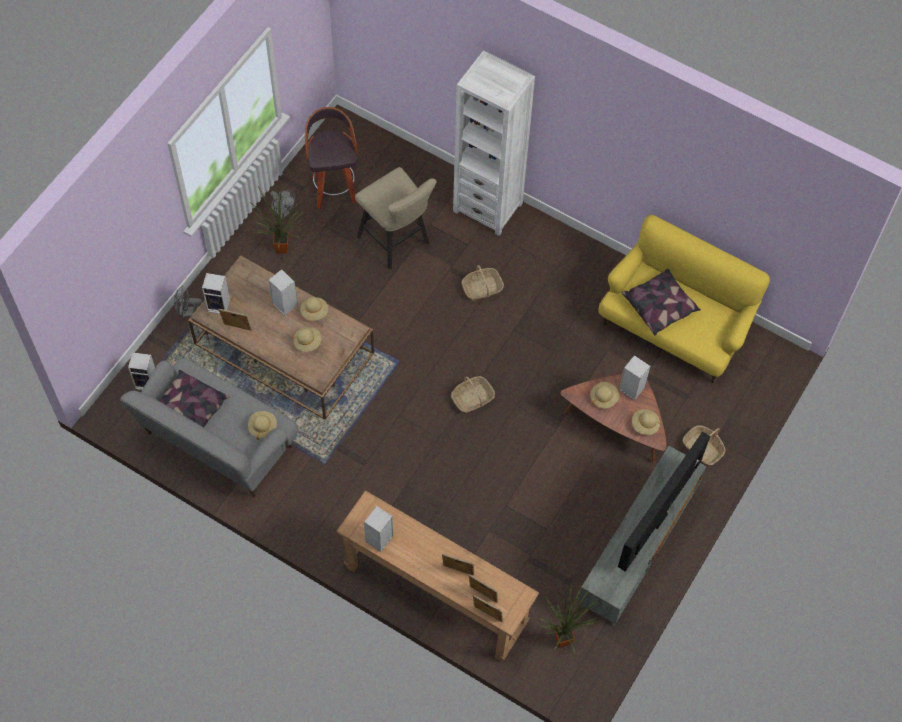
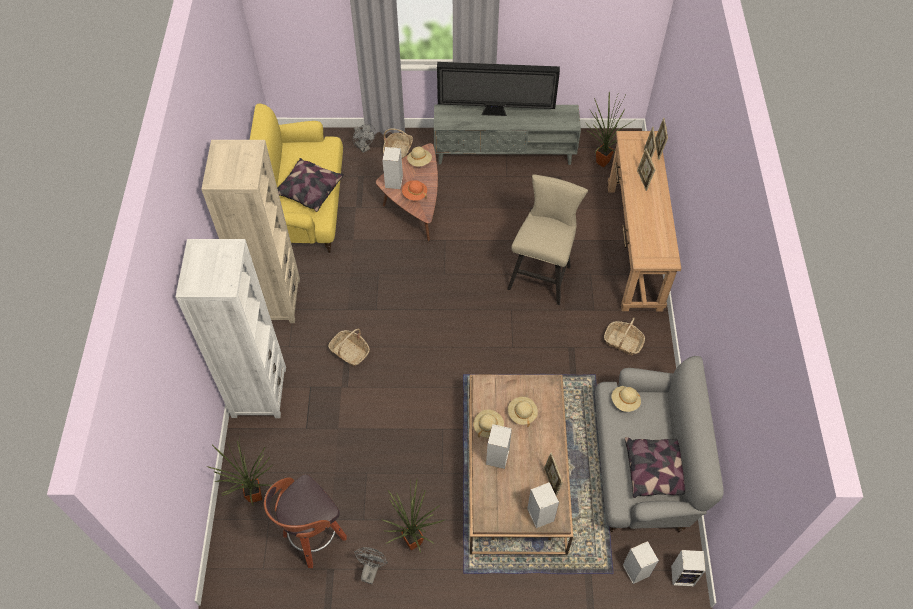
camera: 120 degrees left, 5 degrees down
(188, 313) = (540, 583): grey fan -> grey fan (364, 148)
(379, 539) = (663, 238): speaker -> speaker (683, 575)
(393, 166) = (255, 499): none -> potted plant
(397, 243) = (343, 444): beige stool -> beige stool (542, 274)
(472, 398) = (460, 305): basket -> basket (623, 342)
(576, 257) = (274, 300): none -> beige bookcase
(603, 398) = (414, 194): beige hat -> orange hat

